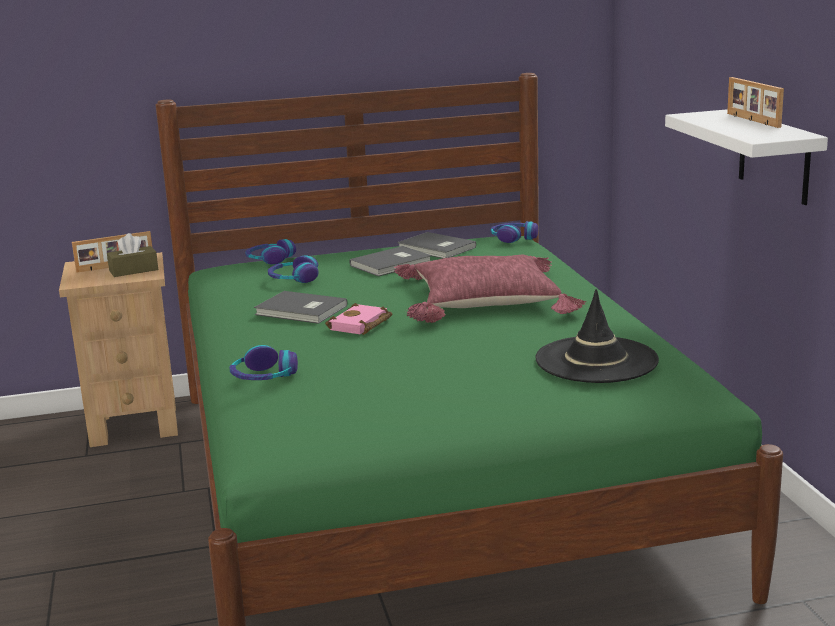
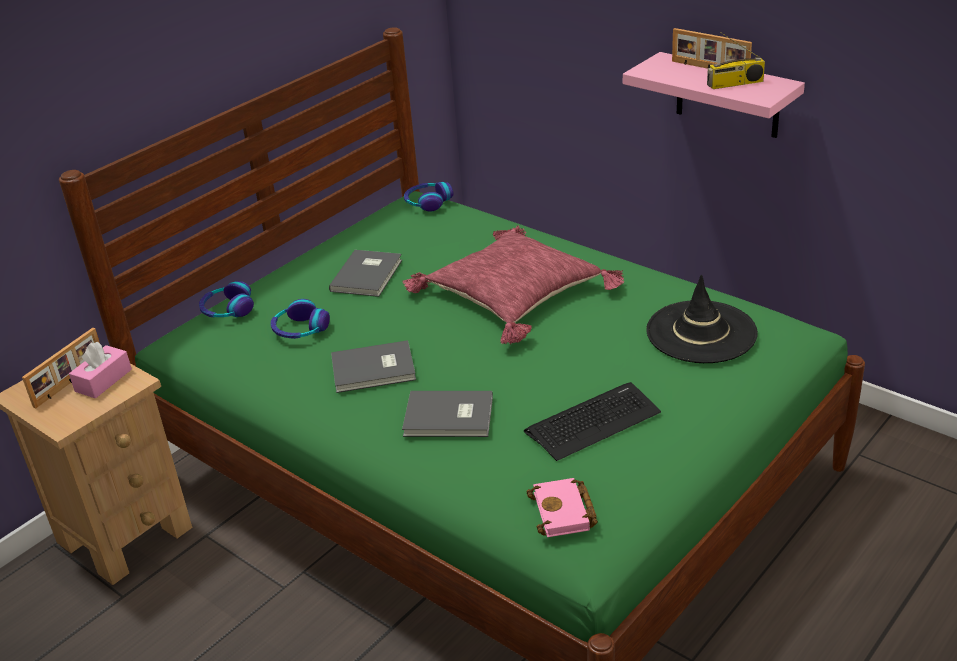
camera: 35 degrees left, 15 degrees up
(133, 270) = (103, 380): brown tissue box -> pink tissue box
(263, 377) = (465, 467): headphones -> none
(360, 325) = (459, 367): pink book -> pink book (565, 513)
(401, 383) = (593, 422): none -> keyboard
(436, 249) = (379, 240): grey book -> grey book (450, 418)
(753, 129) = (735, 84): none -> radio
(774, 156) = (727, 95): white shelf -> pink shelf

